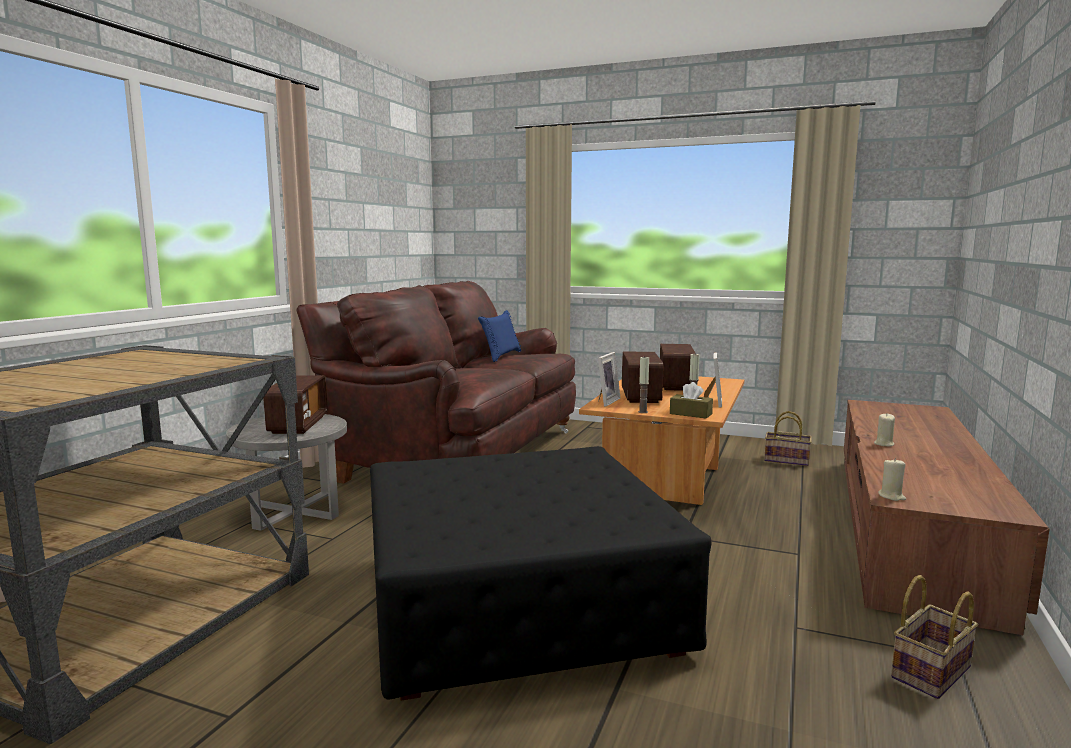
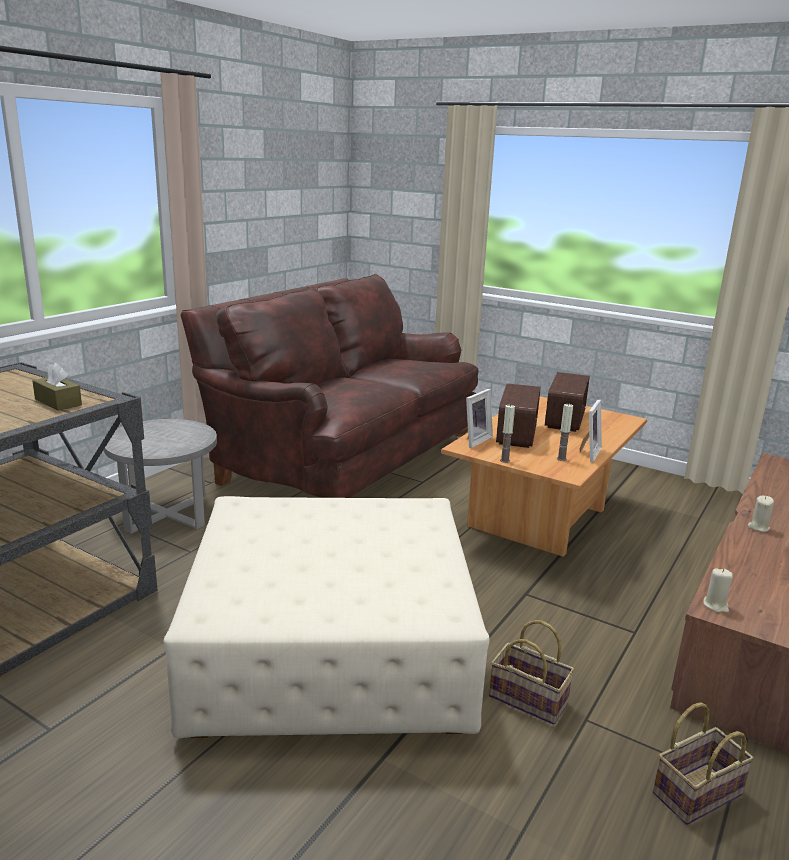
camera: 10 degrees right, 10 degrees up
(298, 424) = (170, 436): radio -> none
(501, 356) = (396, 363): blue pillow -> none
(516, 604) = (329, 651): black ottoman -> beige ottoman
(690, 414) = (553, 469): brown tissue box -> brown tissue box (58, 402)
(787, 460) = (686, 508): basket -> basket (530, 699)

